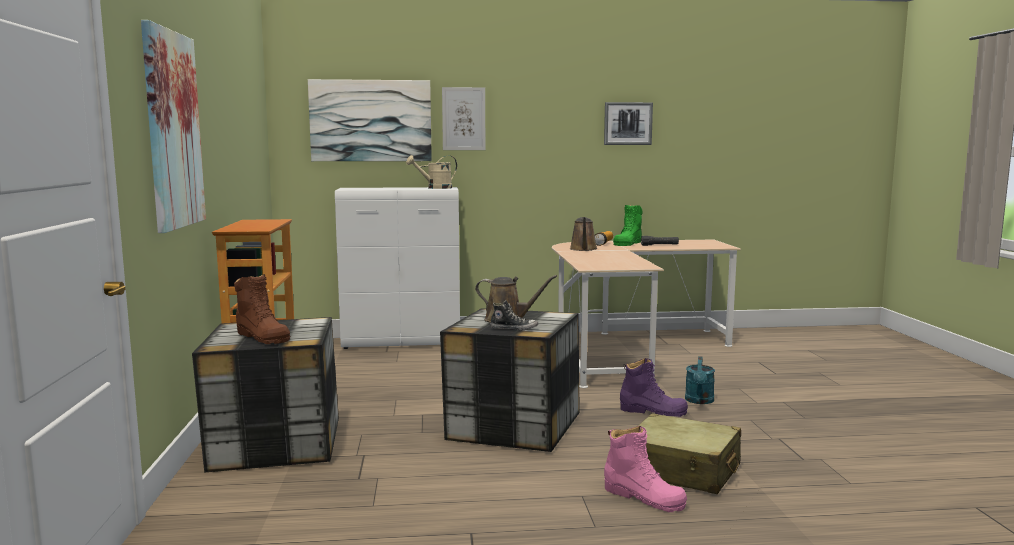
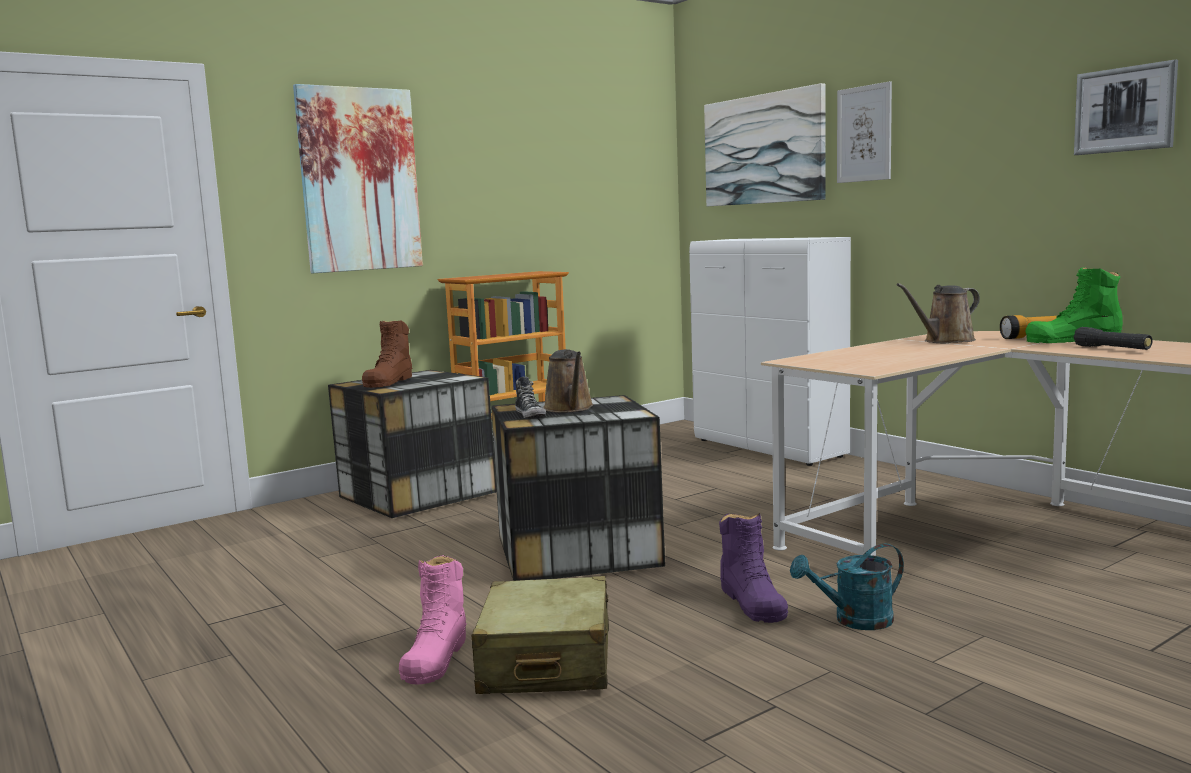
camera: 60 degrees right, 0 degrees up
(435, 188) = (804, 238): beige watering can -> none

